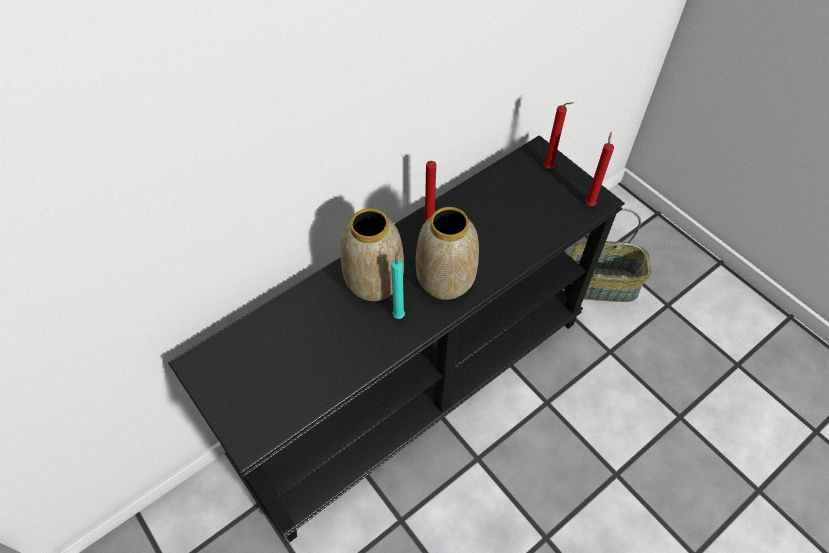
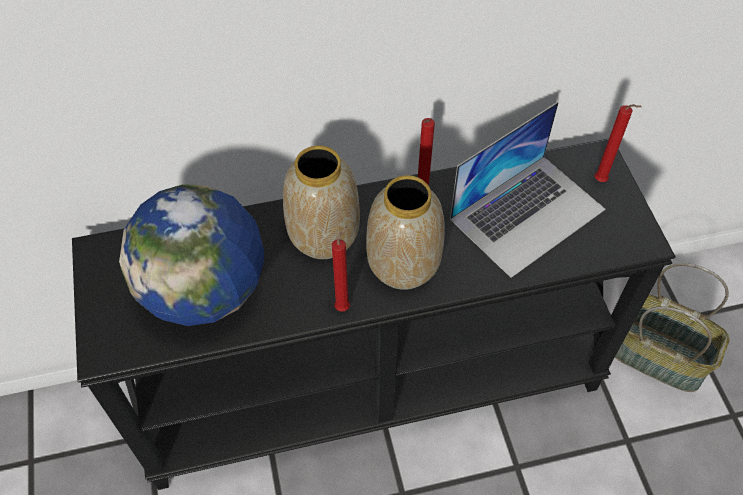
camera: 25 degrees right, 0 degrees up
(305, 359) = (205, 291): none -> globe
(399, 314) = (330, 283): turquoise candle -> none
(512, 209) = (527, 213): none -> laptop
(589, 203) = (629, 241): red candle -> red candle (344, 306)

